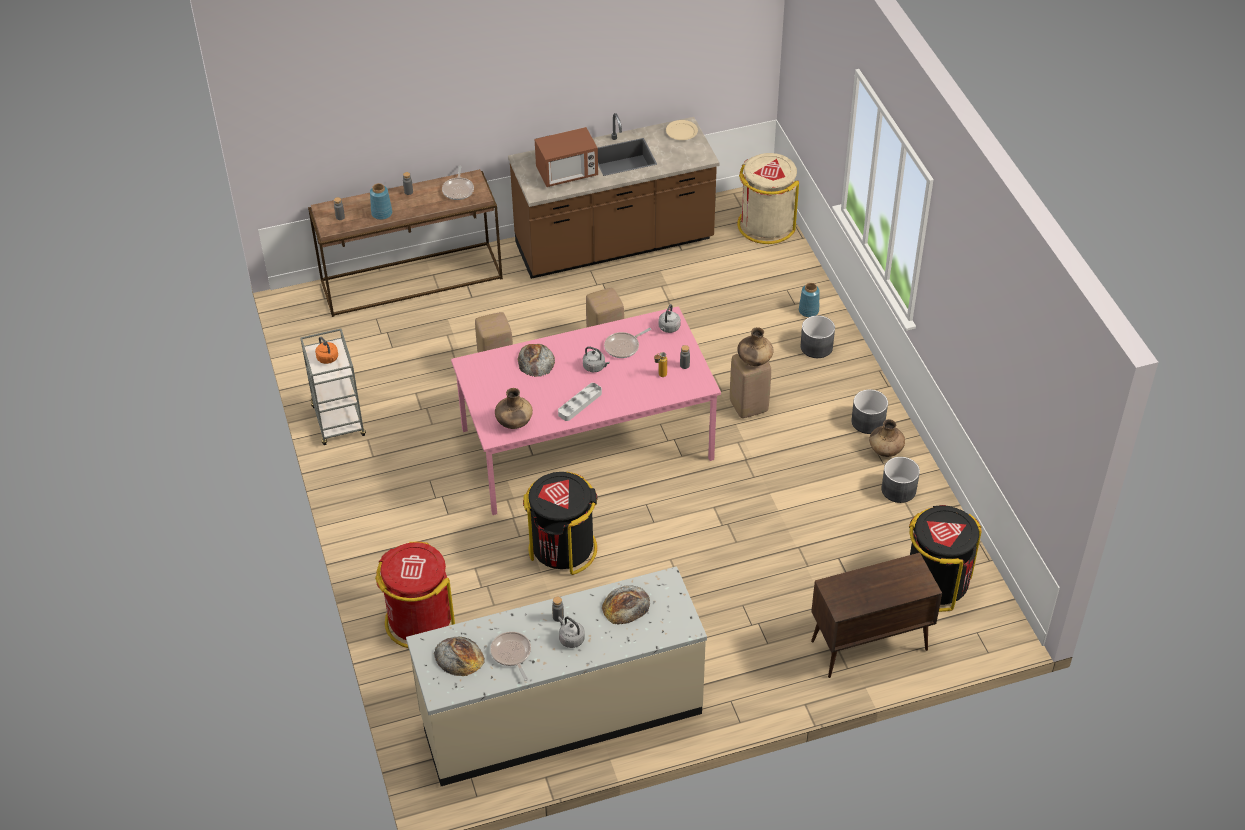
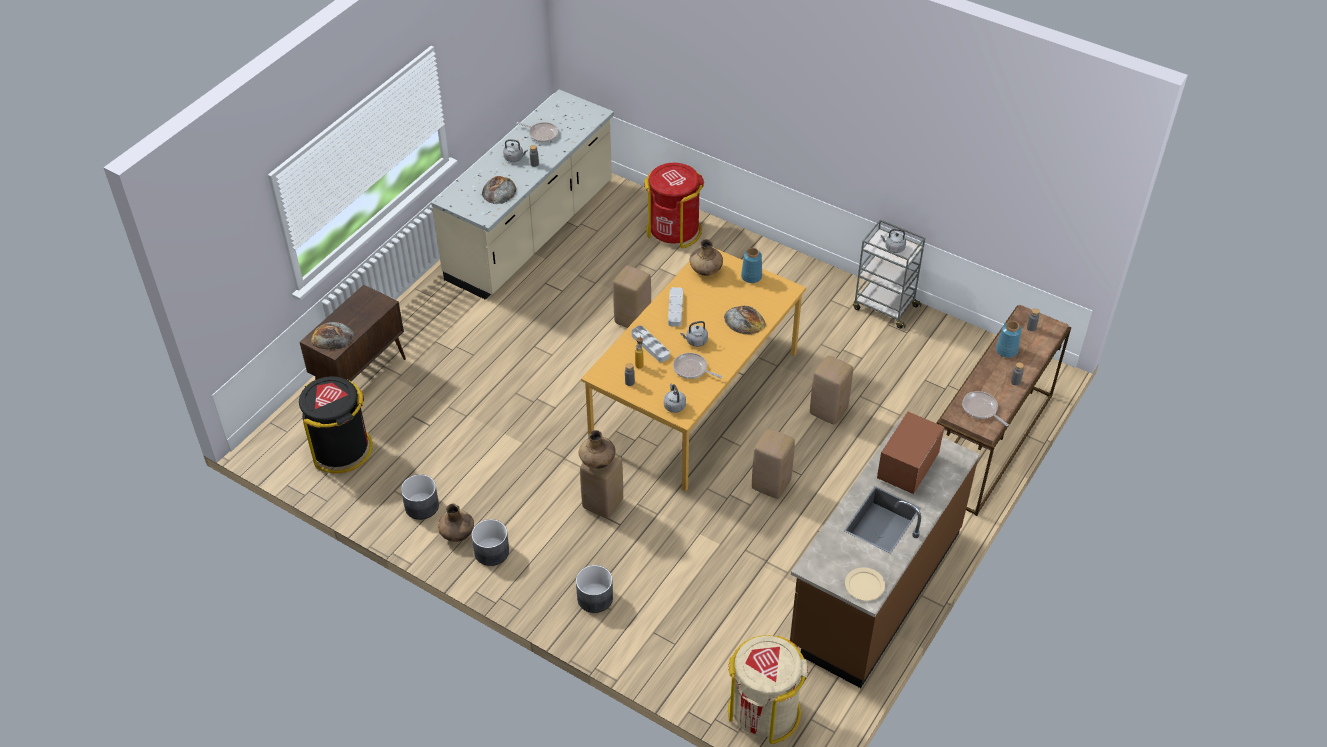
camera: 140 degrees right, 0 degrees up
(328, 359) = (893, 248): orange kettle -> grey kettle
(459, 656) = (571, 118): bread -> bread (332, 337)
(563, 548) = (632, 319): black trash can -> beige stool
(587, 443) = (696, 398): pink dining table -> orange dining table
(624, 347) = (692, 369): frying pan -> frying pan turned 75 degrees counterclockwise
(636, 385) = (650, 346): none -> grey tray
(808, 310) = (634, 633): blue vase -> blue vase (751, 277)

